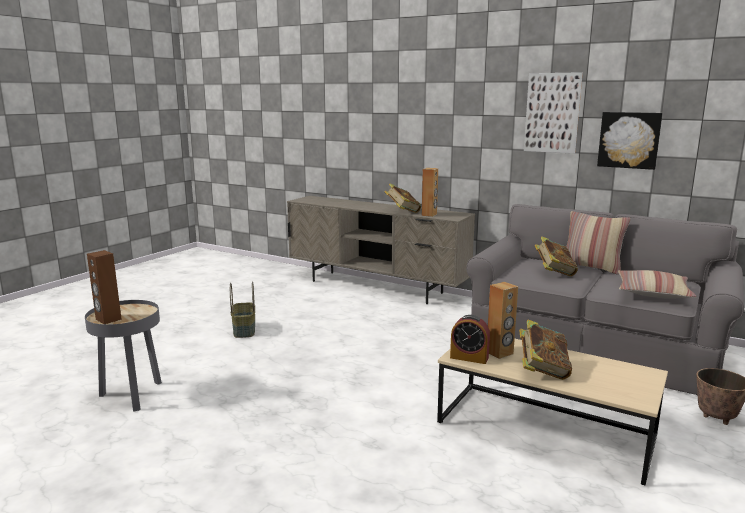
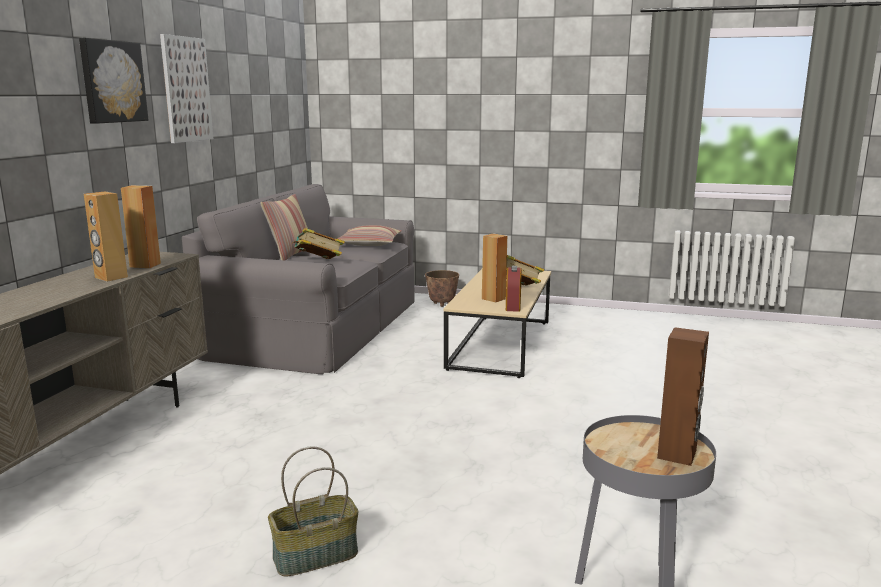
camera: 105 degrees left, 0 degrees up
(402, 212) = (110, 277): book -> brown speaker
(629, 140) = (240, 118): picture -> picture (112, 81)

